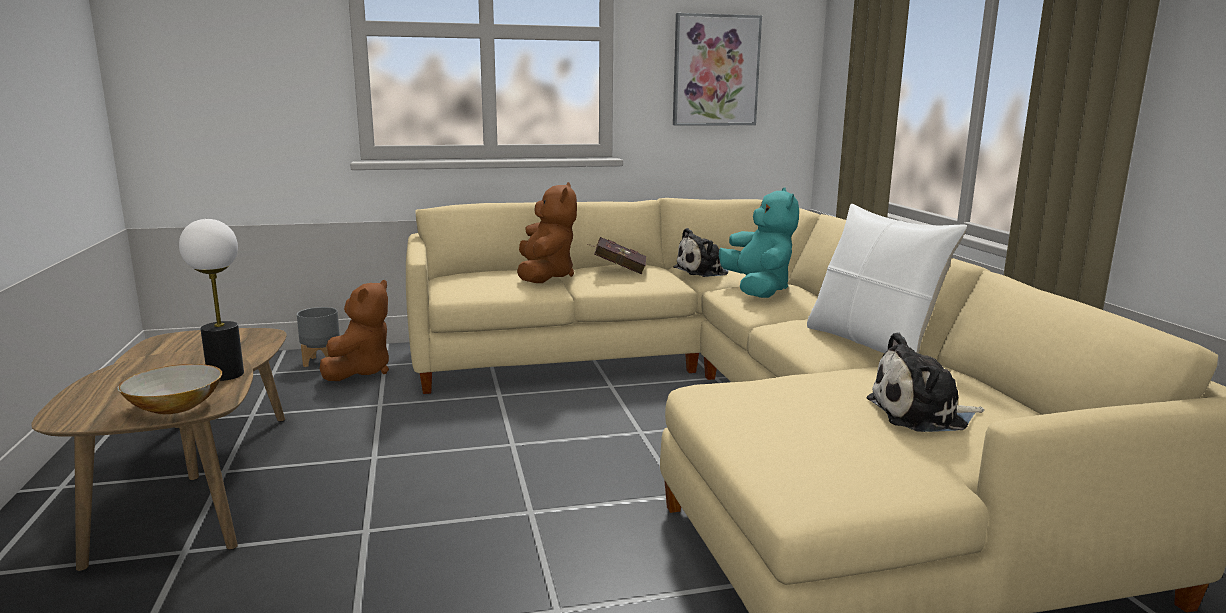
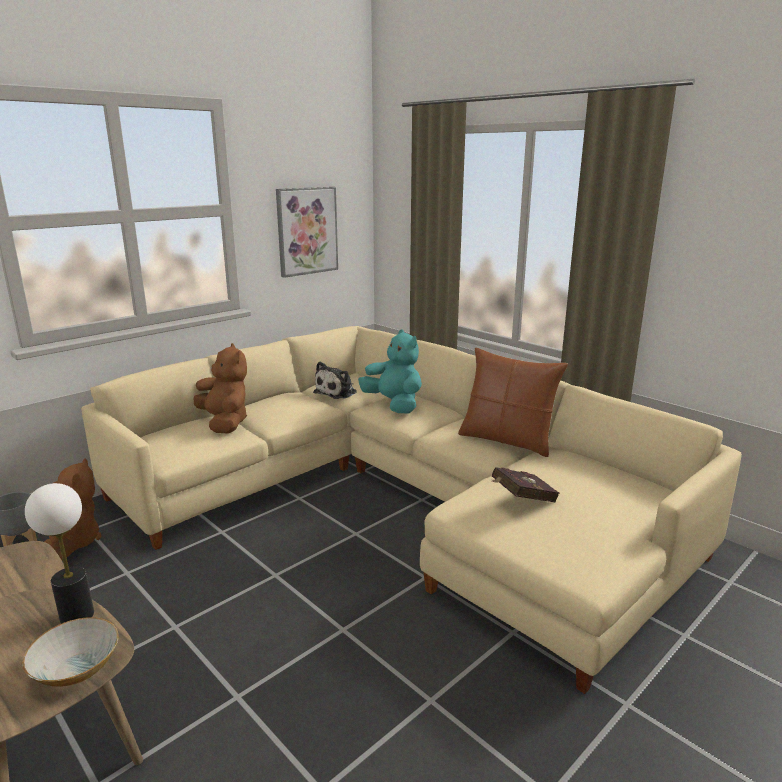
camera: 30 degrees left, 5 degrees up
(617, 269) = (277, 404): red book -> red book (521, 499)
(871, 344) = (507, 440): white pillow -> brown pillow
(922, 414) = (590, 495): plush toy -> none

